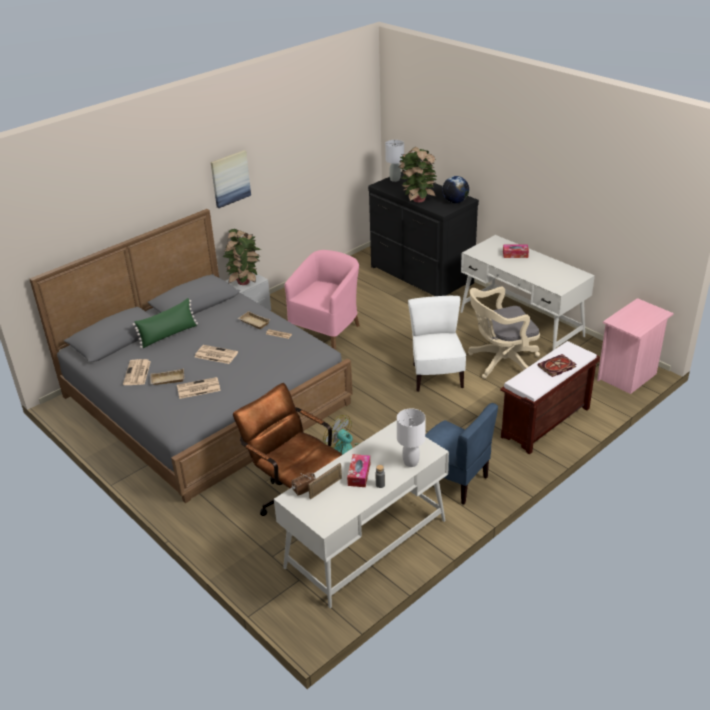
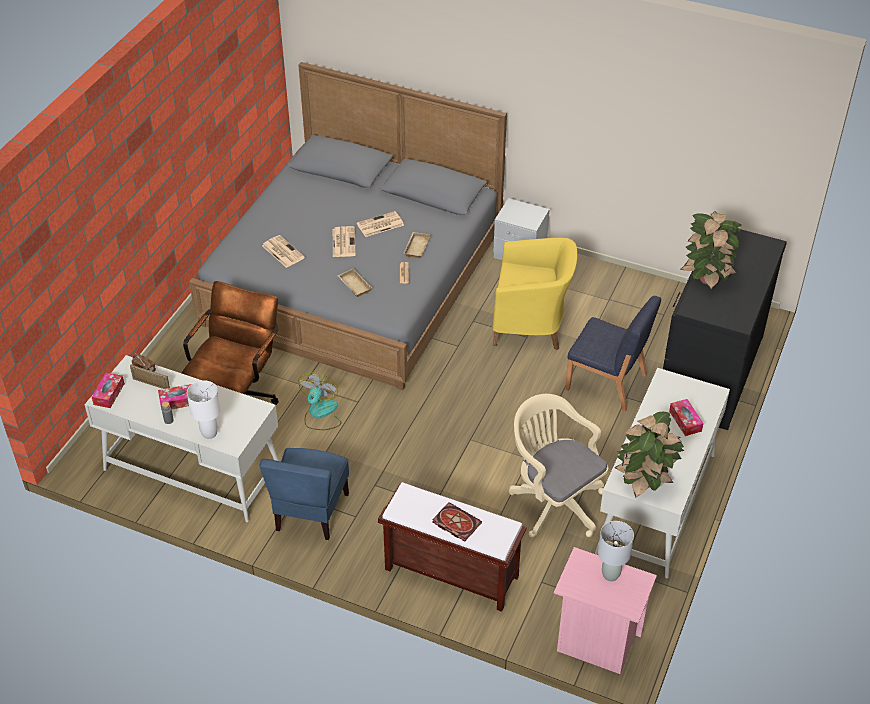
camera: 65 degrees right, 10 degrees up
(137, 373) = (288, 203): newspaper -> newspaper (379, 225)
(167, 380) = (286, 226): beige tray -> beige tray (353, 285)
(168, 335) = (361, 197): green pillow -> none
(230, 178) = (550, 100): picture -> none
(244, 281) = (520, 214): potted plant -> potted plant (644, 482)
(320, 519) = (109, 394): none -> tissue box
(327, 330) = (531, 326): pink armchair -> yellow armchair
(395, 179) = (752, 241): grey table lamp -> grey table lamp (611, 575)
(404, 314) = (607, 383): none -> blue chair
(436, 376) = (492, 448): white chair -> none
(455, 202) = (725, 313): globe -> none

